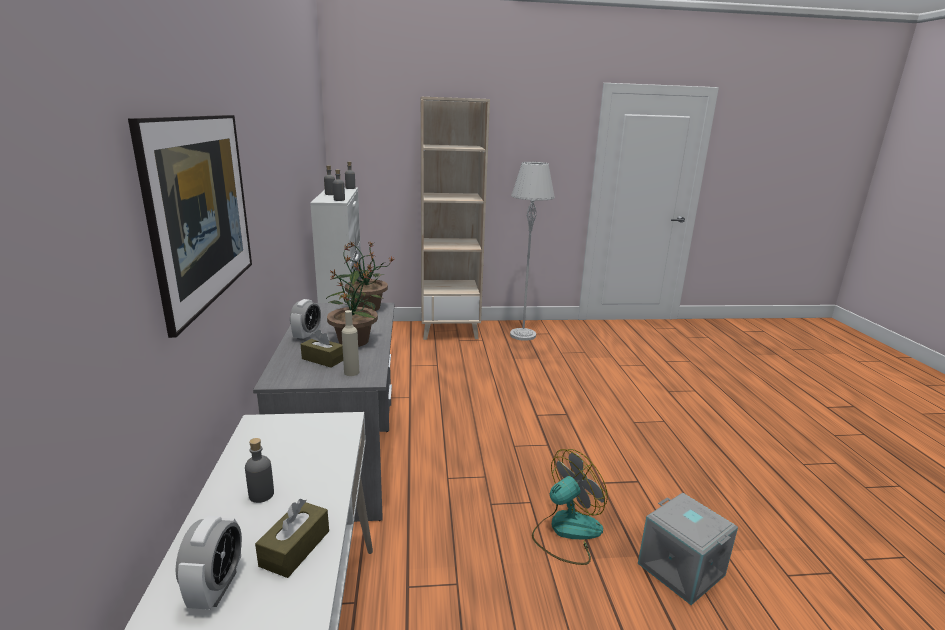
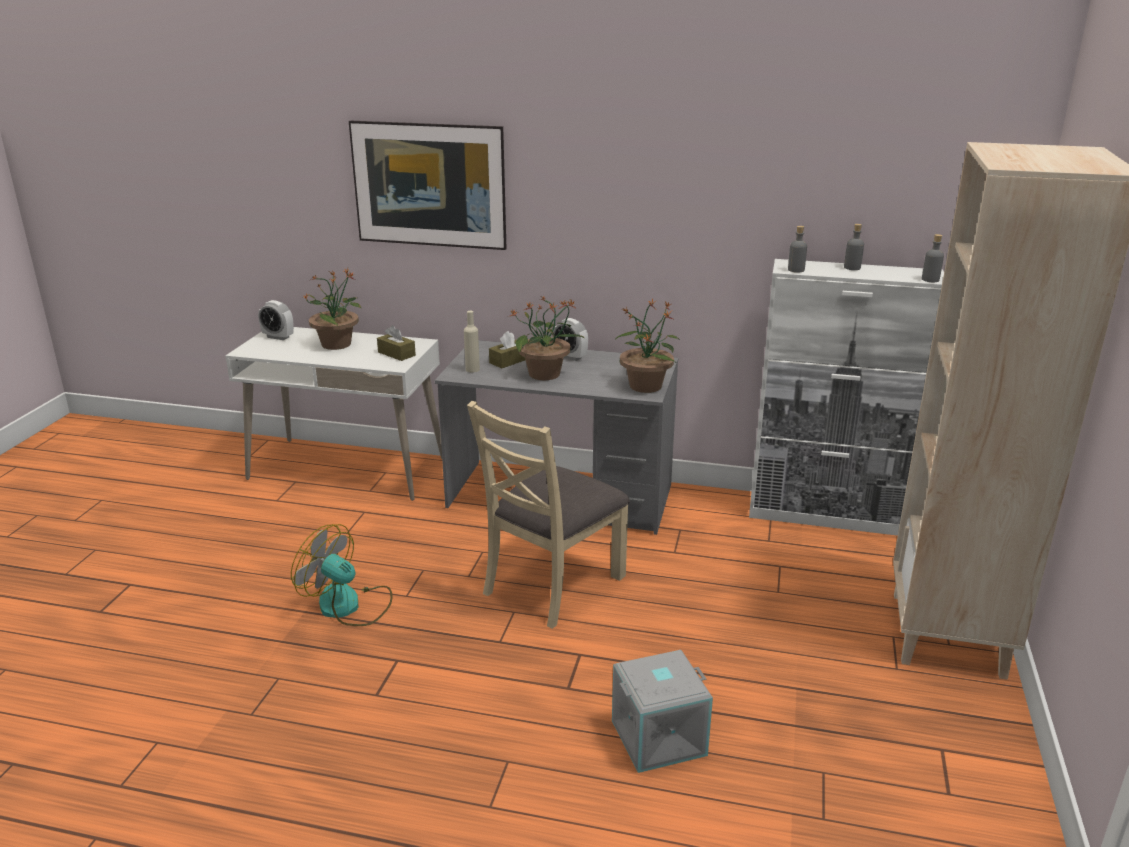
camera: 110 degrees right, 5 degrees up
(261, 495) = (337, 344): grey bottle -> potted plant
(295, 548) = (283, 350): brown tissue box -> brown tissue box (396, 354)
(473, 436) = (552, 584): none -> beige chair
(523, 335) = (931, 740): grey floor lamp -> none
(566, 531) = (348, 606): fan -> fan turned 135 degrees clockwise
(679, 569) = (241, 662): grey storage box -> grey storage box (658, 736)

